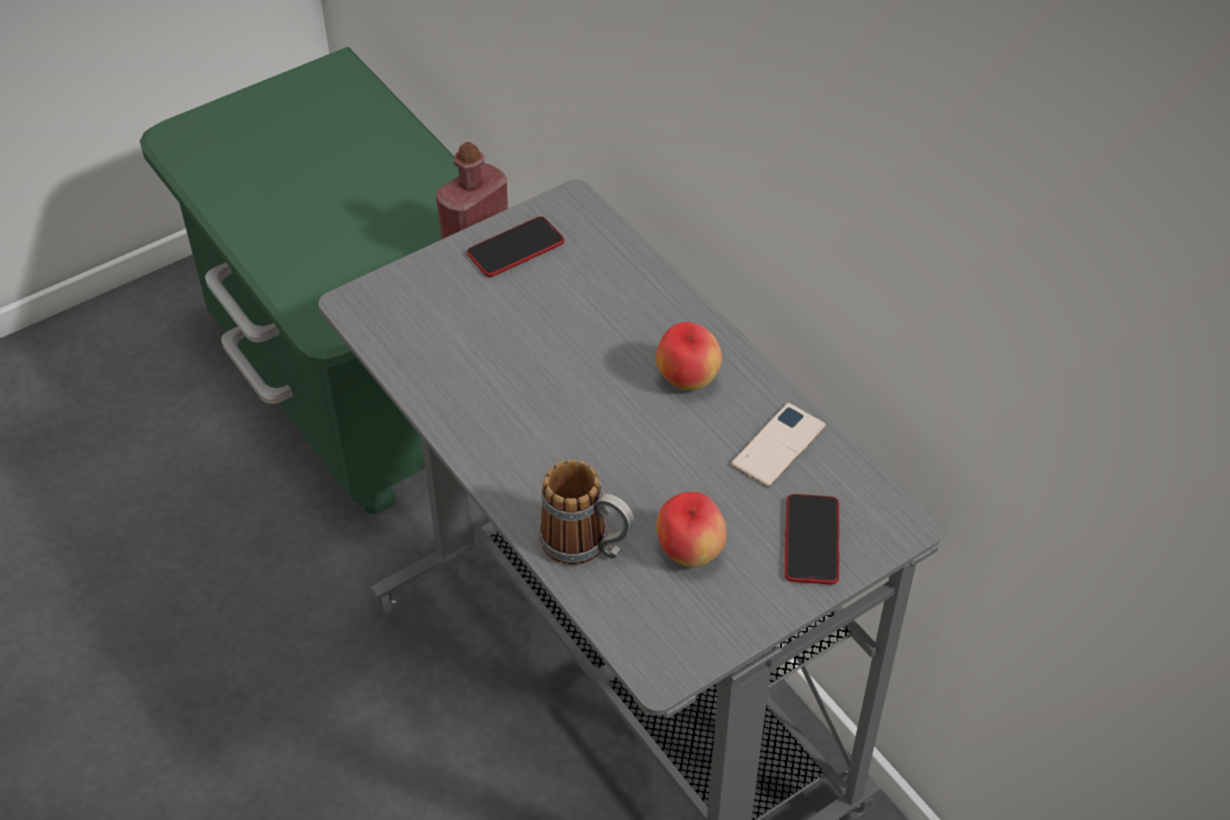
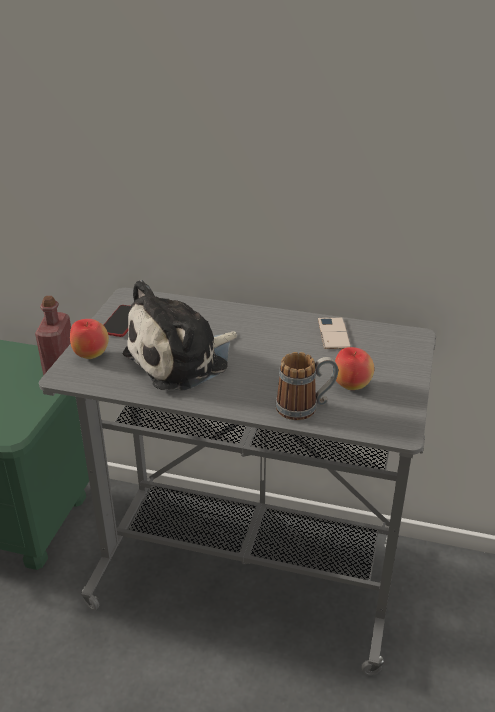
camera: 40 degrees left, 15 degrees down
(521, 365) = (182, 360): none -> plush toy
(687, 380) = (265, 331): apple -> apple (91, 355)
(811, 540) = (391, 356): phone -> none

